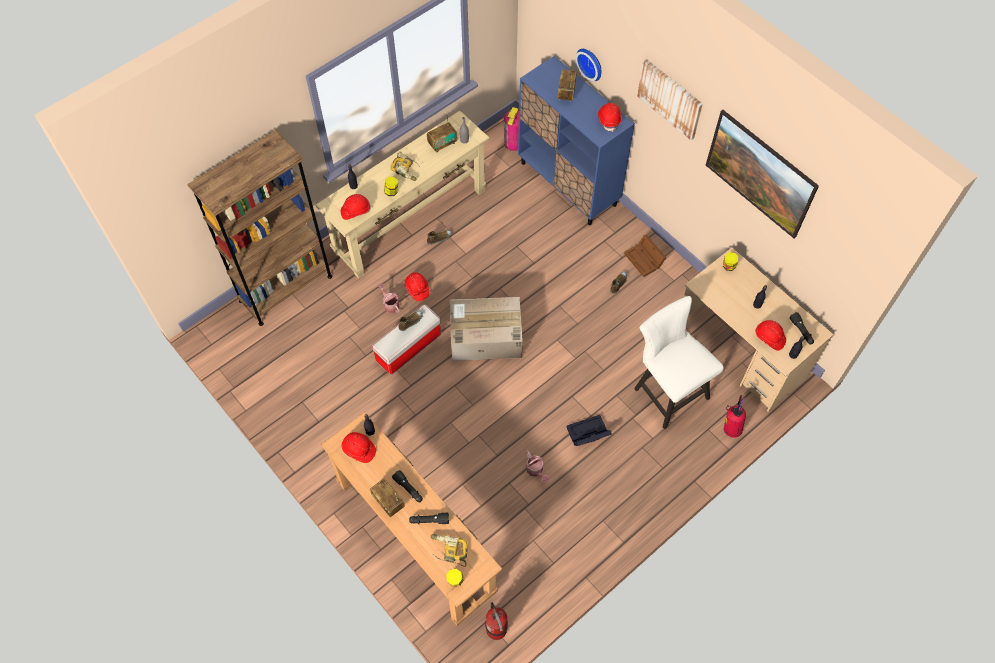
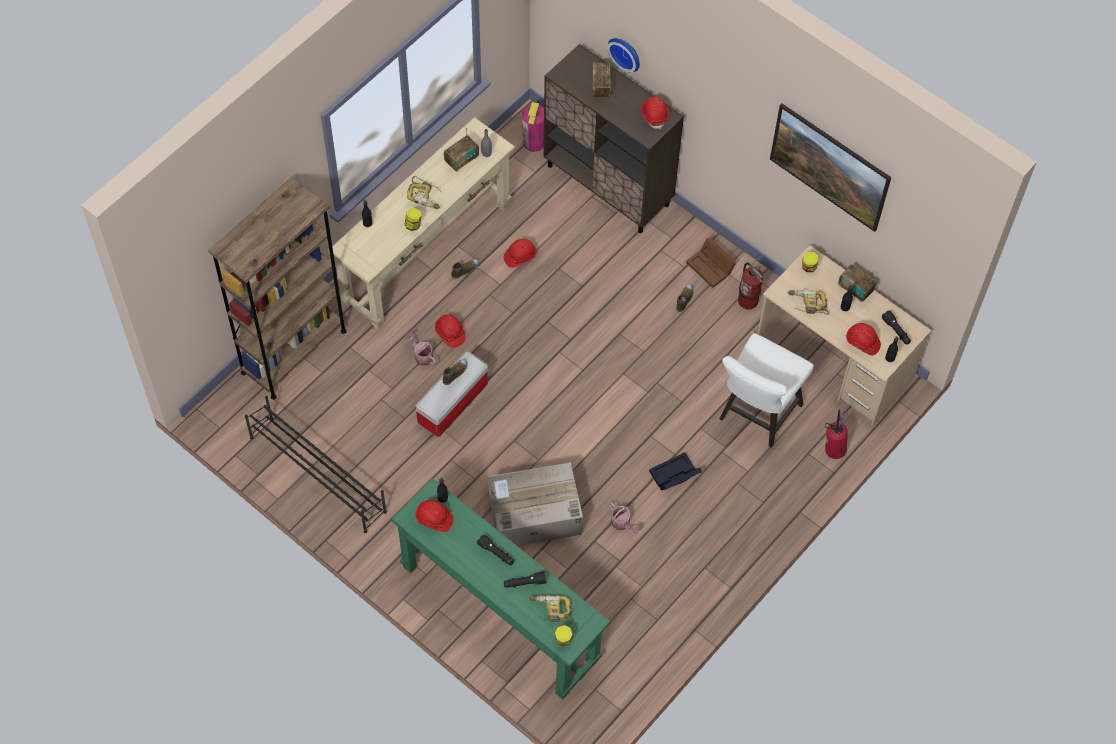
camera: 10 degrees left, 0 degrees up
(283, 393) = (317, 474): none -> black shoe rack
(355, 211) = (376, 252): red hard hat -> red hard hat (520, 256)
(388, 502) = (477, 569): radio -> radio (855, 289)
(415, 537) = (500, 612): brown console table -> green console table
(484, 337) = (539, 381): cardboard box -> cardboard box (533, 515)
(496, 629) = (606, 696): fire extinguisher -> fire extinguisher (748, 300)
(568, 184) = (608, 185): blue cabinet -> brown cabinet
(667, 390) = (756, 416): white chair -> white chair turned 105 degrees counterclockwise
(670, 98) = (722, 91): picture -> none
(723, 298) = (807, 304): none -> power drill

